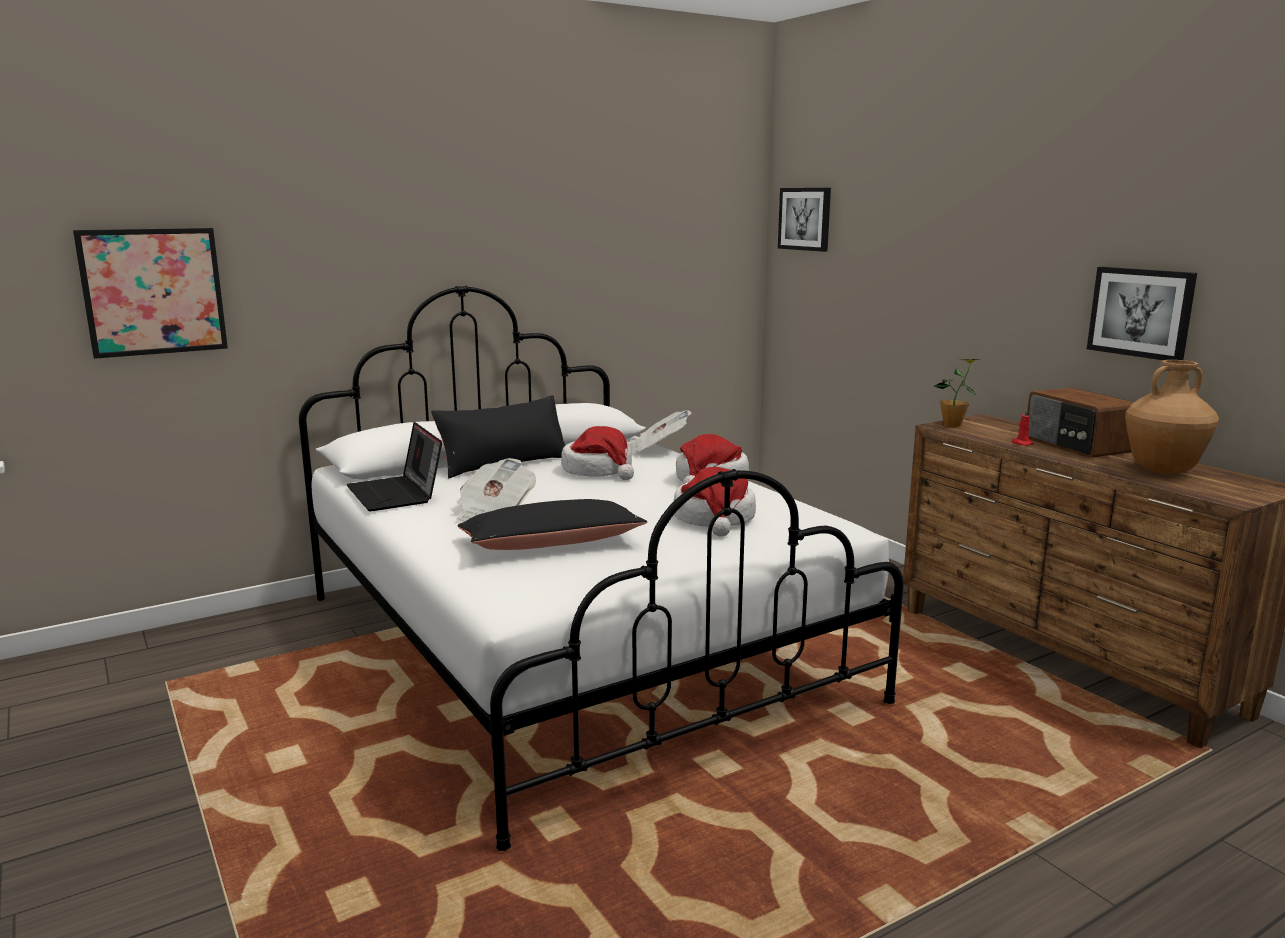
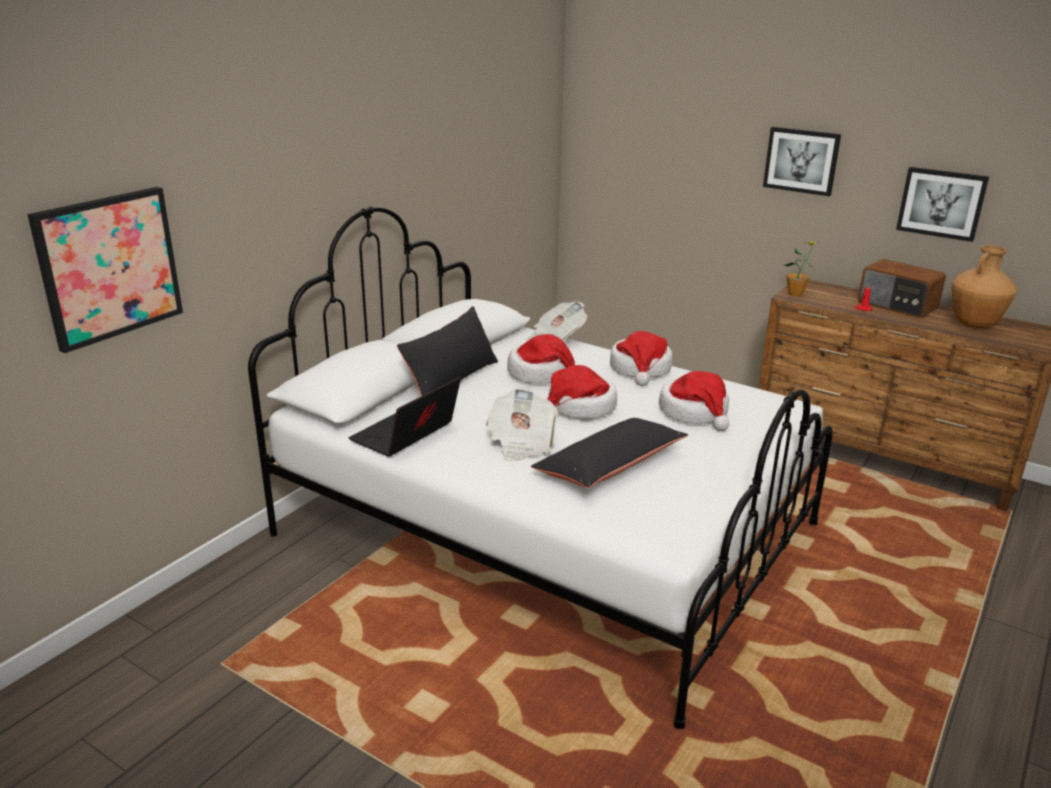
camera: 25 degrees left, 10 degrees up
(397, 494) = (405, 435): laptop -> laptop turned 90 degrees clockwise
(595, 498) = (579, 407): none -> hat
(805, 219) = (610, 104): picture -> picture (801, 160)

